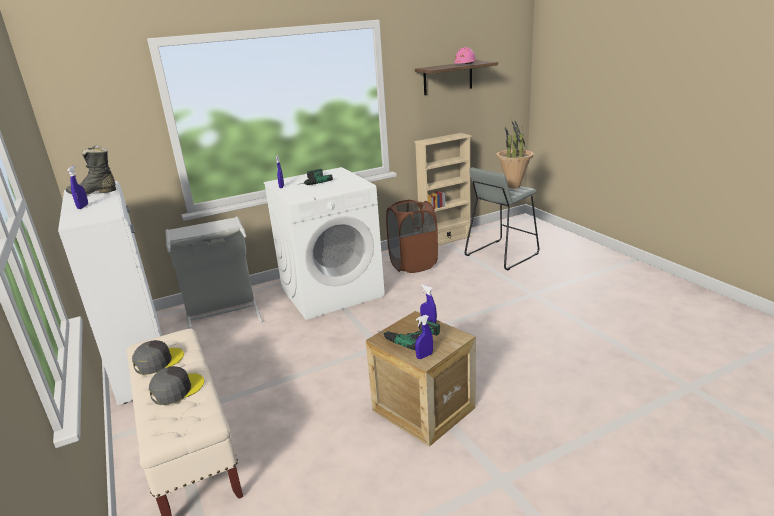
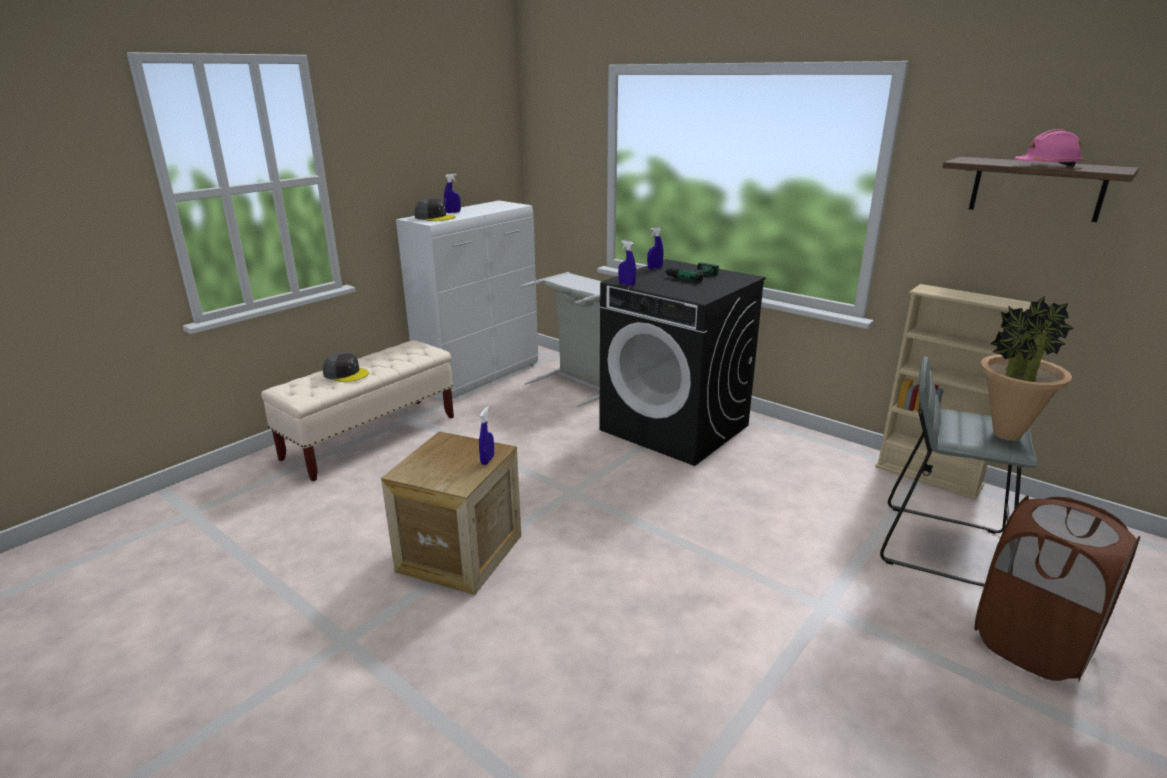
camera: 65 degrees right, 0 degrees up
(93, 192) = (492, 207): black boot -> none
(158, 361) = (386, 355): grey cap -> grey cap (435, 217)
(332, 291) = (675, 428): white washing machine -> black washing machine
(407, 335) = (454, 452): power drill -> none
(413, 264) = (807, 467): brown laundry basket -> brown laundry basket (1033, 644)
(424, 356) = (411, 471): blue spray bottle -> blue spray bottle (626, 284)

